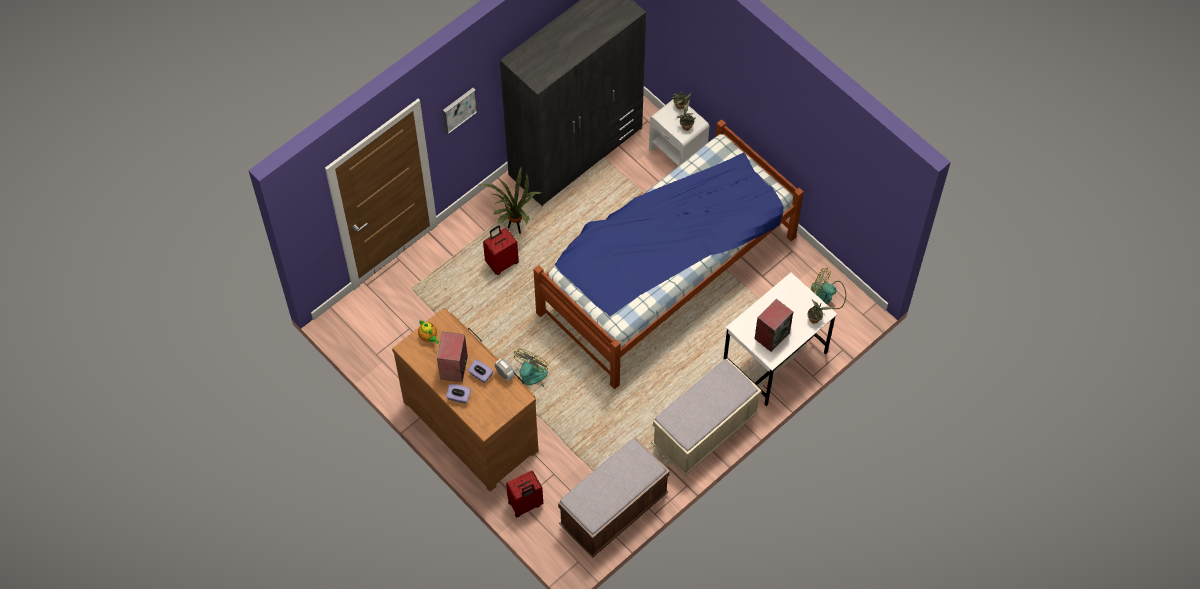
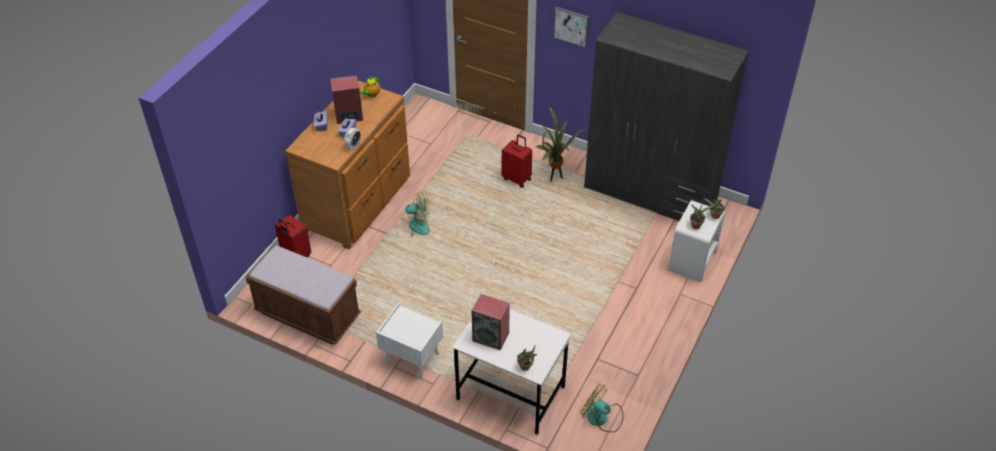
camera: 70 degrees right, 15 degrees down
(666, 274) = (561, 286): bed -> none
(704, 431) = (411, 359): beige bench -> white nightstand
(826, 296) = (602, 417): fan -> fan turned 60 degrees counterclockwise

